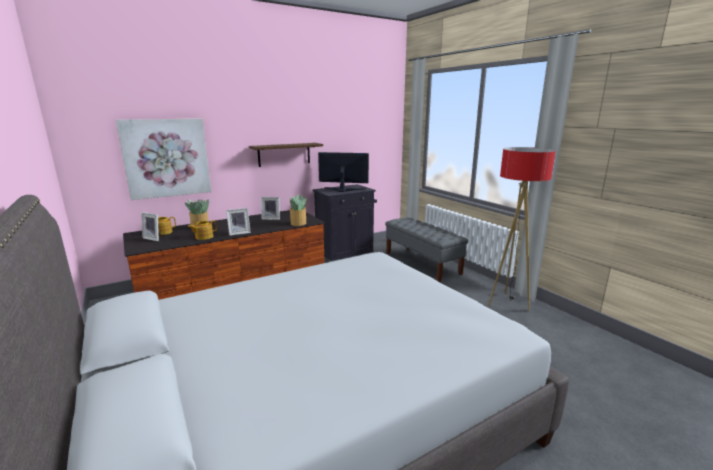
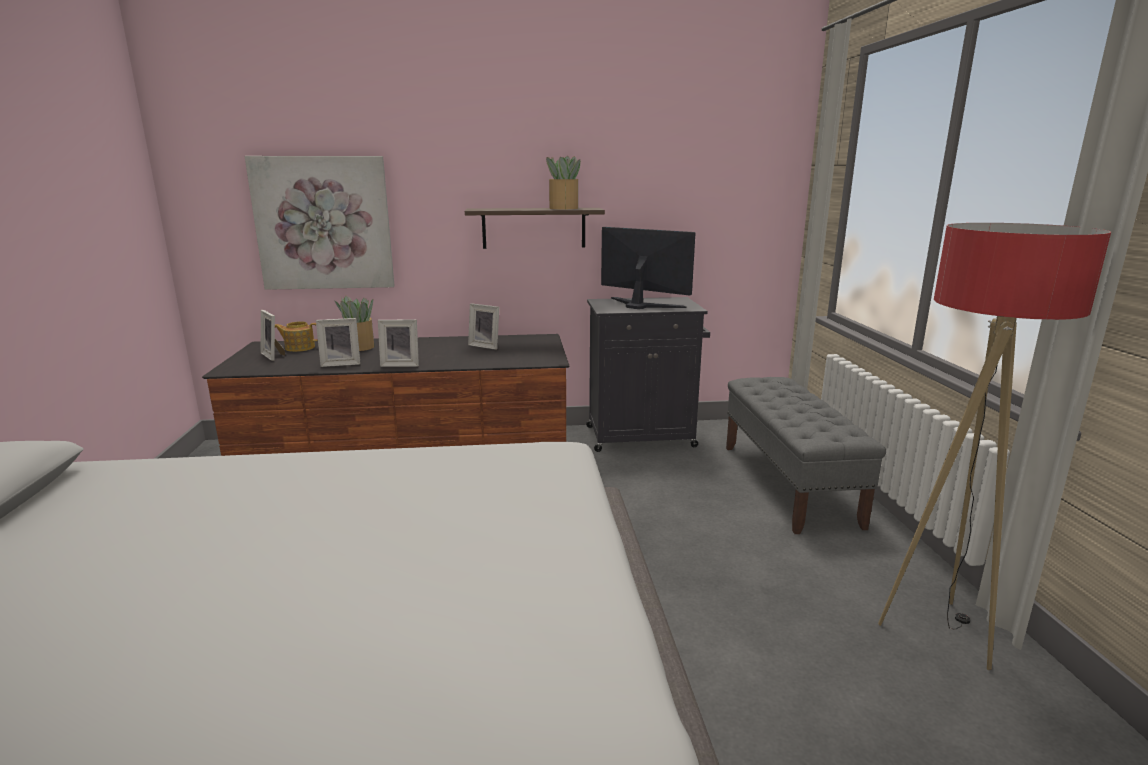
camera: 25 degrees right, 0 degrees up
(203, 237) = (341, 363): teapot -> picture frame
(298, 223) = (517, 360): potted plant -> potted plant (563, 208)

